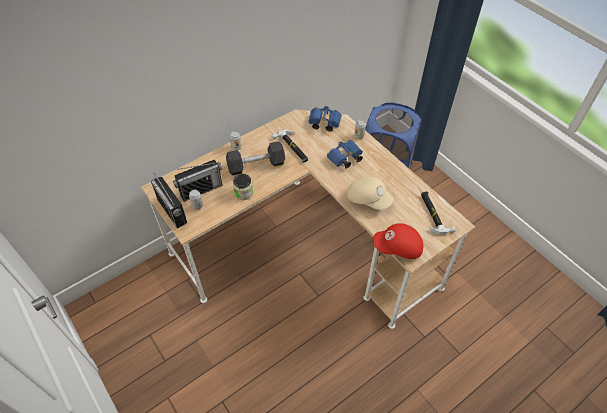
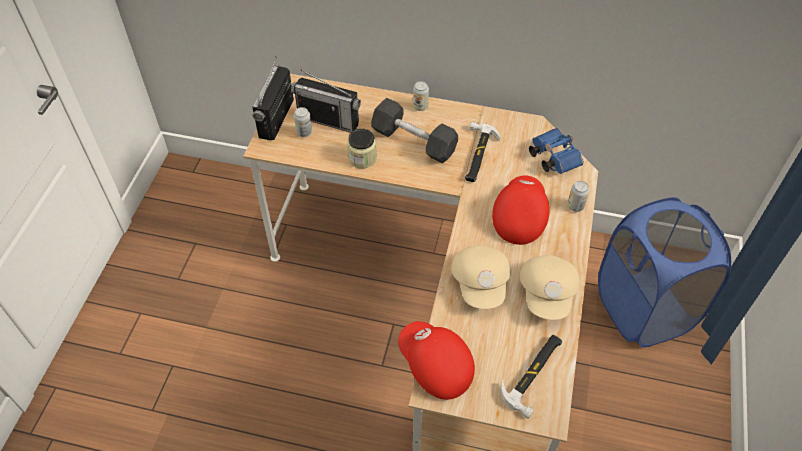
camera: 50 degrees right, 0 degrees up
(344, 159) = (519, 217): blue binoculars -> red cap
(396, 179) = (548, 294): none -> beige cap

